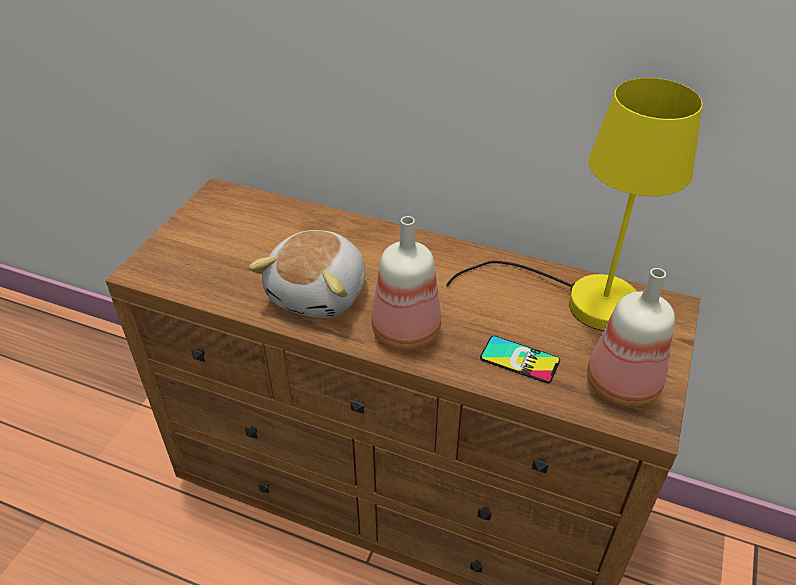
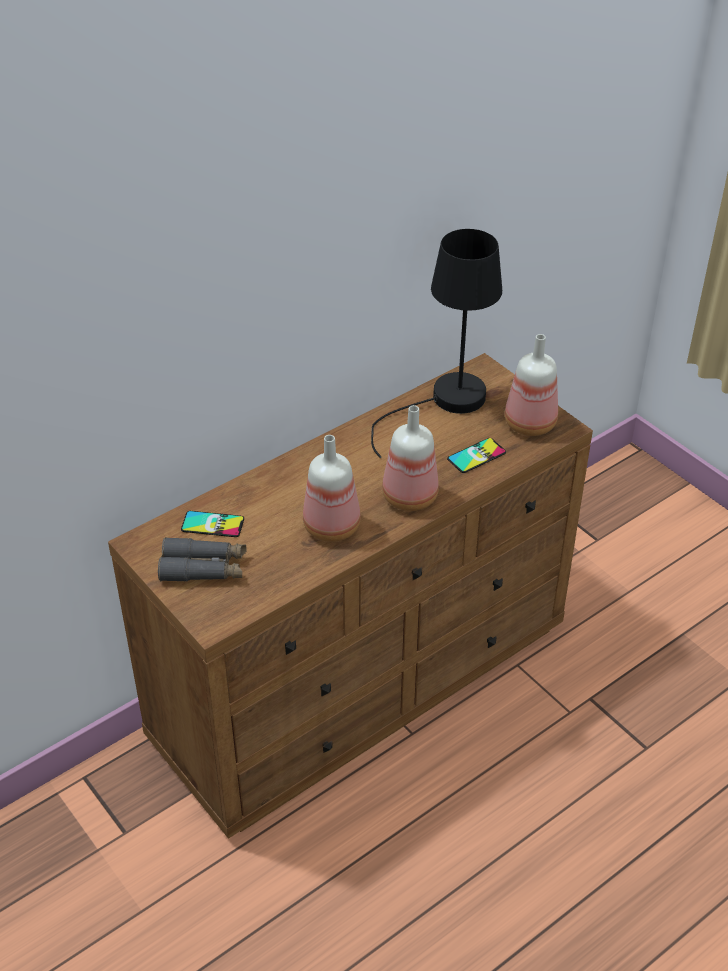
camera: 60 degrees left, 0 degrees up
(208, 238) = (204, 568): none -> grey binoculars
(268, 221) = (212, 524): none -> phone
(320, 293) = (332, 525): plush toy -> bottle
(580, 300) = (445, 403): yellow table lamp -> black table lamp

